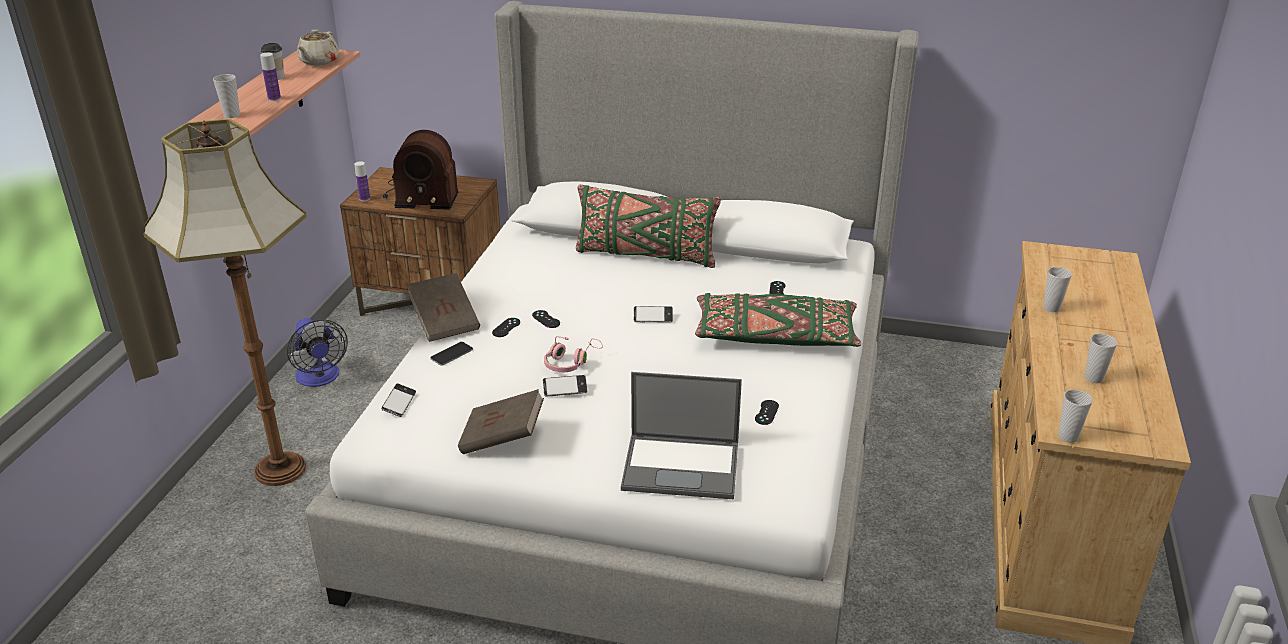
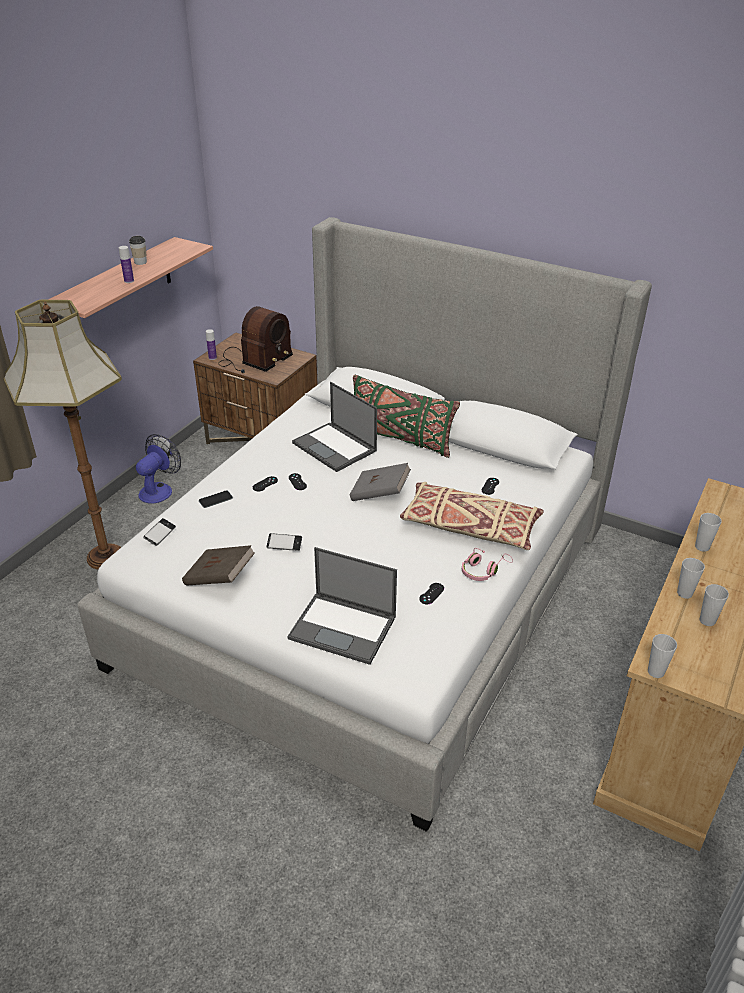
camera: 15 degrees right, 5 degrees up
(232, 115) = (92, 292): cup -> cup (684, 593)
(319, 62) = (178, 252): beige teapot -> none
(320, 378) = (159, 490): fan -> fan turned 135 degrees counterclockwise
(420, 195) = (254, 360): radio -> radio turned 75 degrees counterclockwise
(445, 322) = (223, 471): brown book -> none
(570, 362) = (298, 522): pink headphones -> pink headphones (483, 570)
(573, 275) = (335, 447): none -> laptop
(653, 317) = (380, 494): phone -> grey book
(775, 336) = (469, 527): green pillow -> beige pillow

